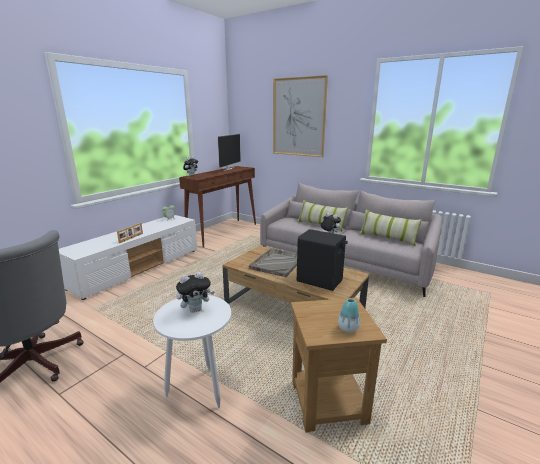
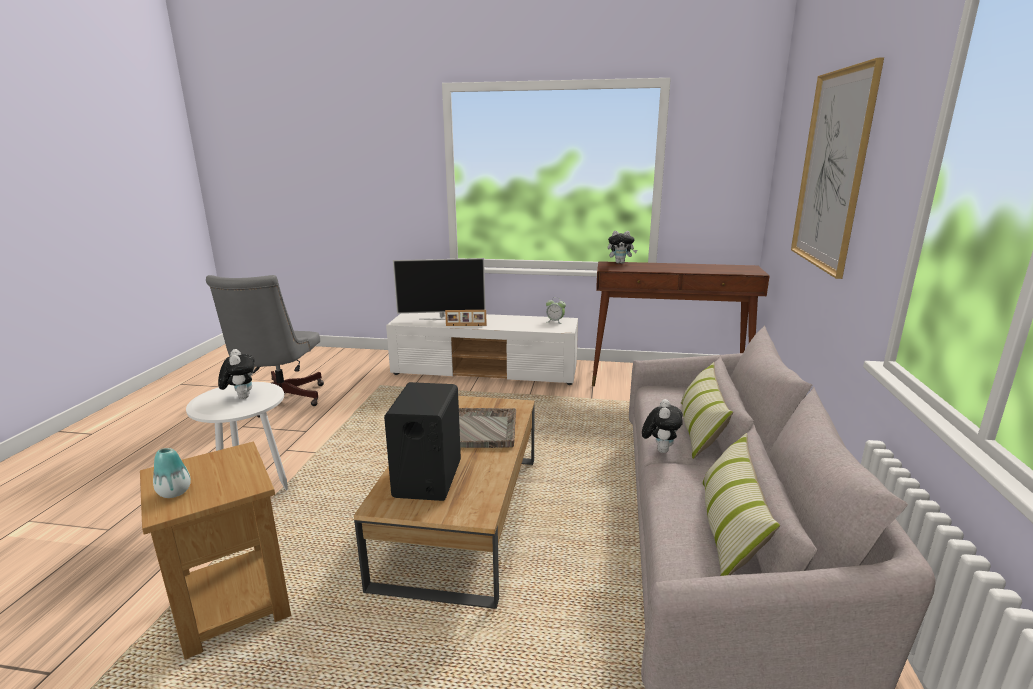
camera: 65 degrees right, 0 degrees up
(196, 309) = (241, 397): plush toy -> plush toy turned 150 degrees counterclockwise
(228, 169) = (715, 266): television -> television (442, 318)

